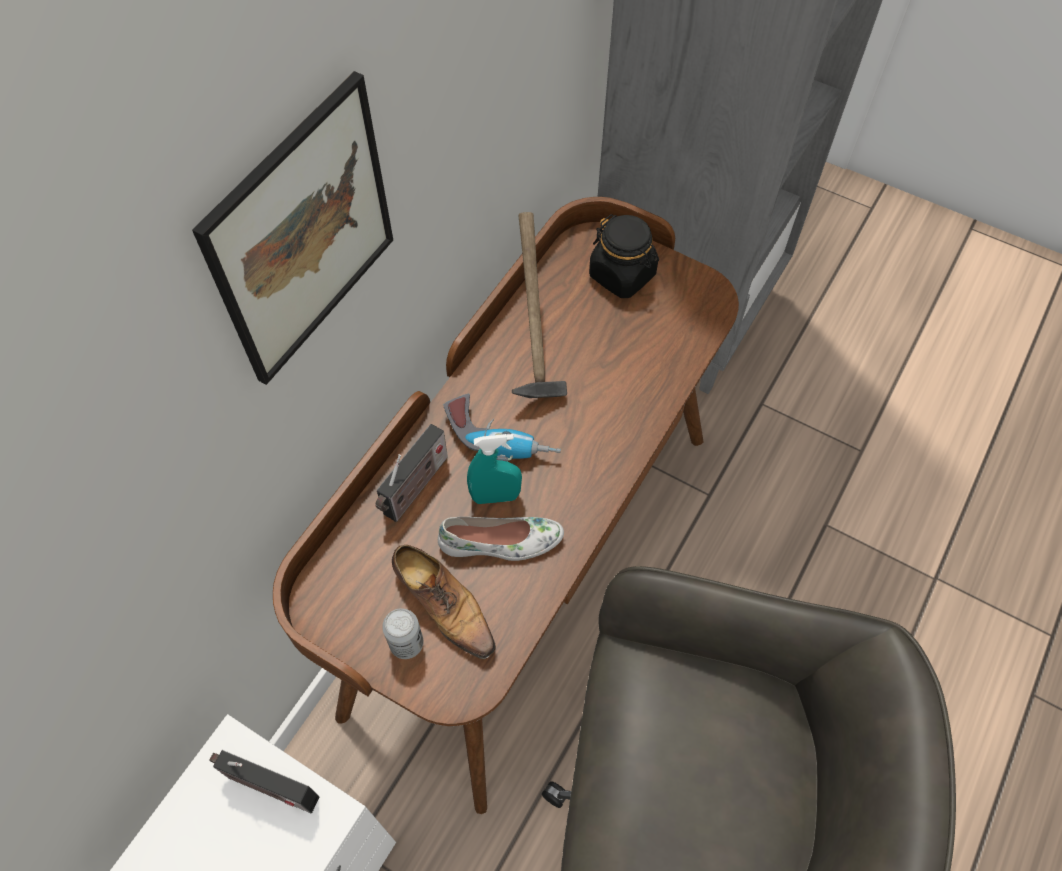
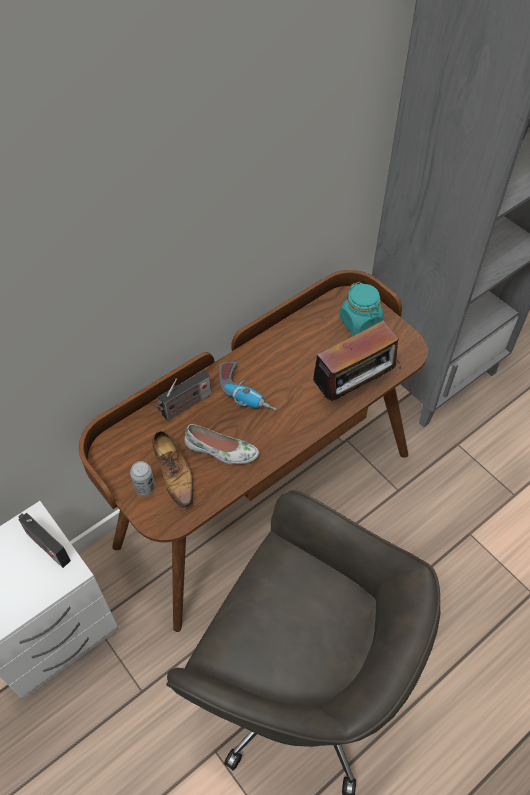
camera: 20 degrees right, 5 degrees down
(303, 233) = (143, 232): picture -> none
(495, 496) = (229, 424): turquoise spray bottle -> none
(532, 348) = (287, 348): hammer -> none
(622, 275) = (360, 322): black jar -> turquoise jar
(656, 380) = (353, 388): none -> radio

